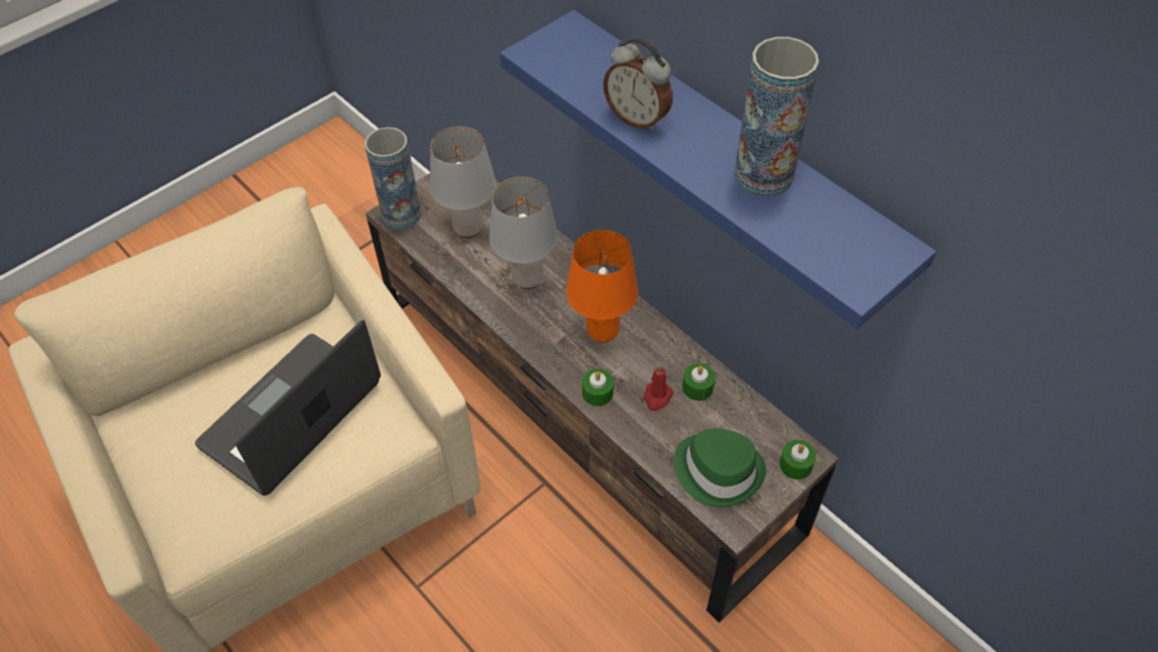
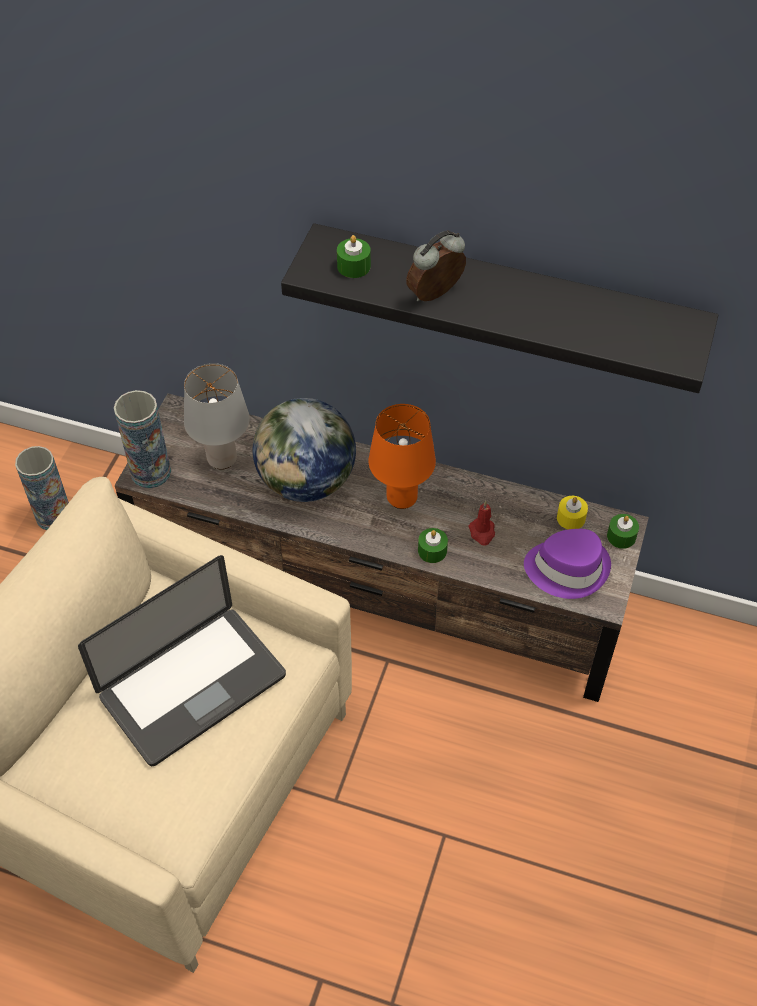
camera: 30 degrees left, 0 degrees up
(292, 415) = (193, 686): laptop -> laptop turned 135 degrees counterclockwise
(527, 279) = (307, 482): grey table lamp -> globe
(637, 118) = (436, 295): alarm clock -> alarm clock turned 135 degrees clockwise
(697, 387) = (508, 510): green candle -> green candle (353, 266)
(718, 470) = (567, 568): green hat -> purple hat
(730, 157) = (505, 301): blue shelf -> black shelf
(755, 423) = (571, 518): none -> yellow candle
(763, 175) = (563, 305): vase -> vase (54, 516)

